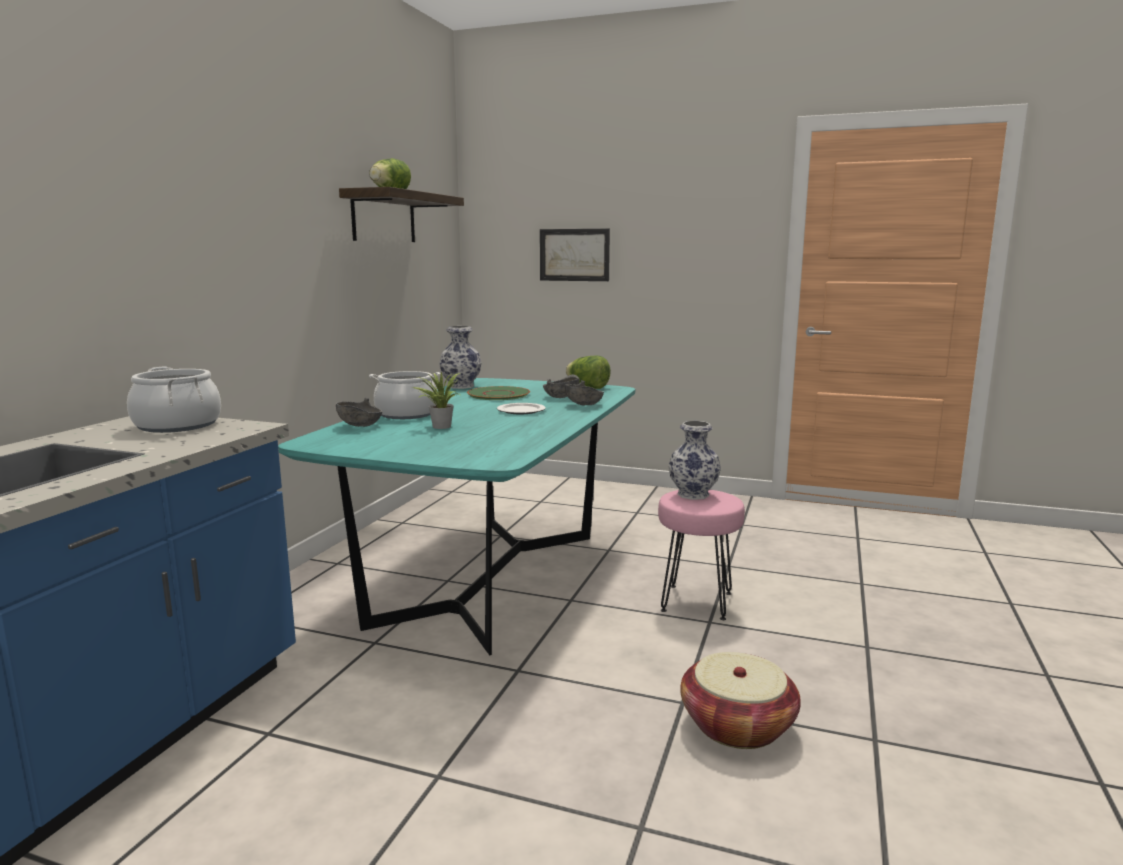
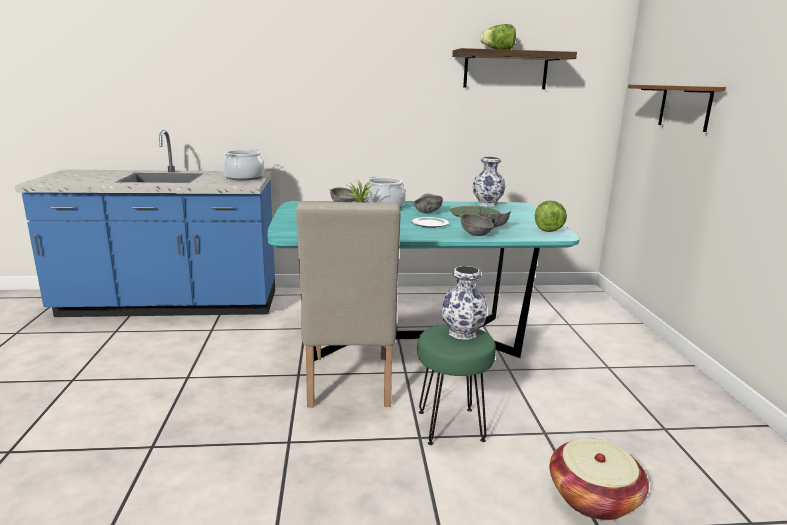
camera: 65 degrees right, 5 degrees up
(464, 405) = (427, 212): none -> grey bowl
(574, 255) = (685, 107): picture -> brown shelf
(575, 640) = (348, 385): none -> beige chair
(697, 601) = (451, 426): pink stool -> green stool
(737, 725) = (268, 470): basket -> basket (593, 497)

